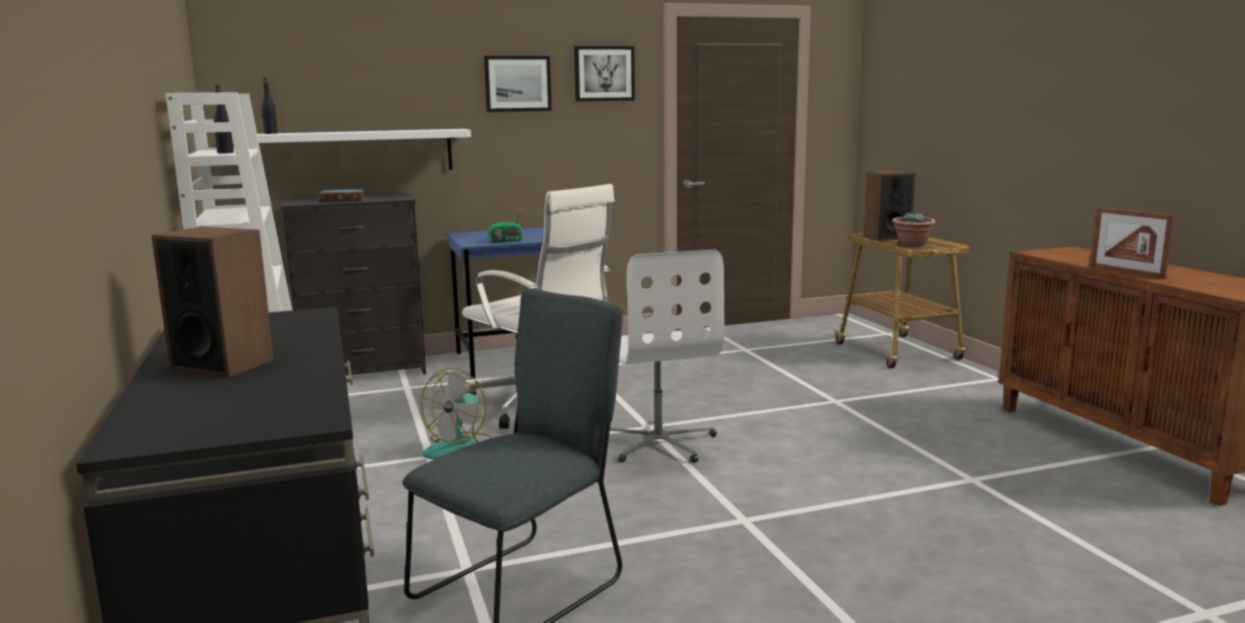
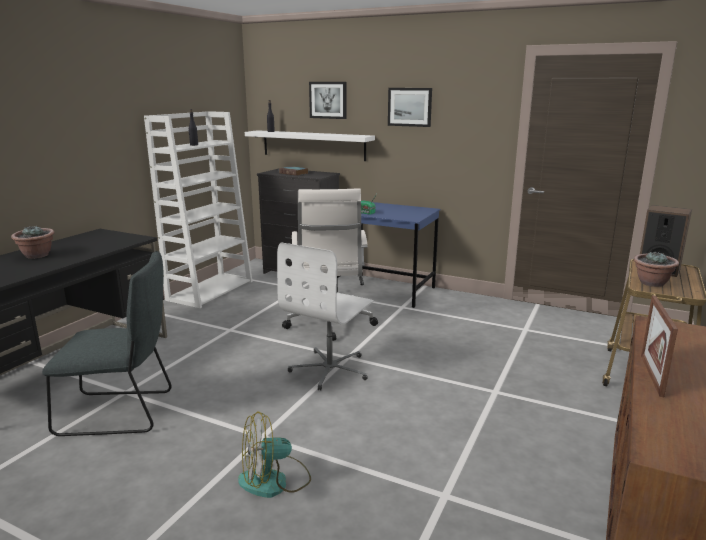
camera: 45 degrees right, 5 degrees up
(223, 364) = (37, 255): speaker -> potted plant
(459, 447) = (249, 330): fan -> fan (274, 481)
(604, 73) = (471, 101): picture -> picture (328, 100)

